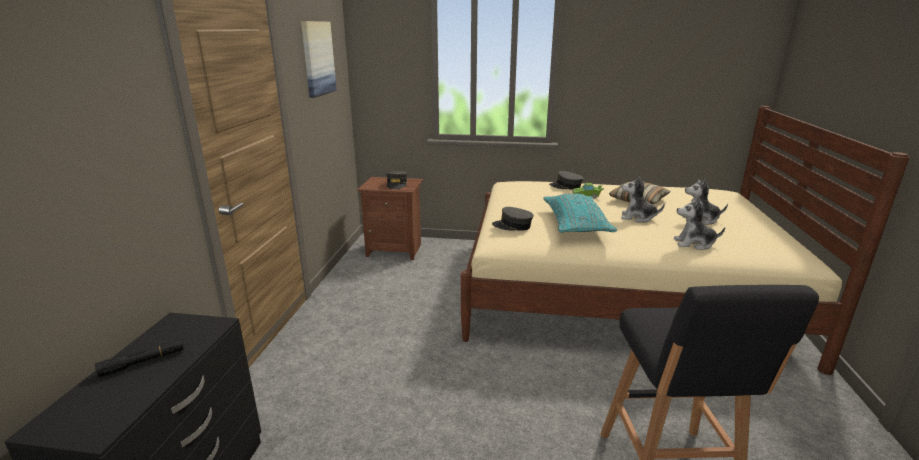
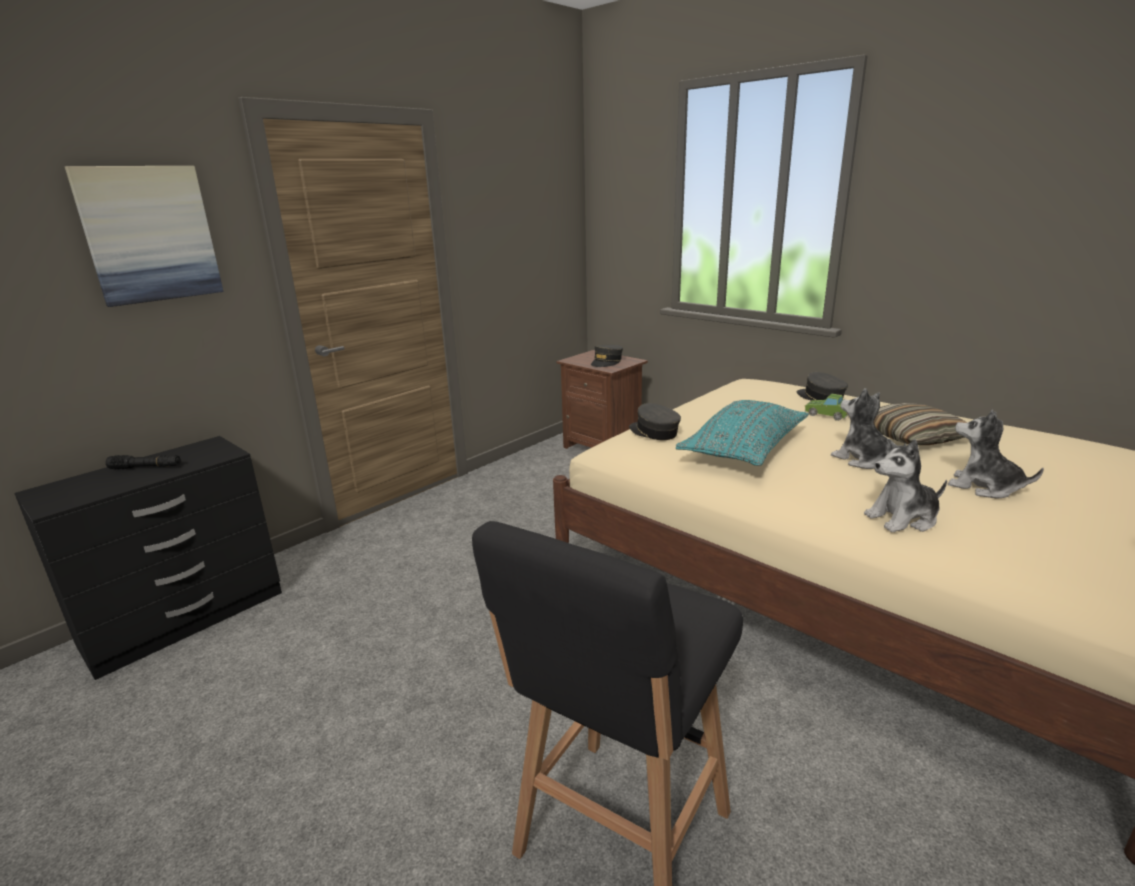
camera: 35 degrees right, 0 degrees up
(317, 58) = (517, 195): picture -> picture (149, 234)
(694, 244) = (903, 518): plush toy -> plush toy turned 60 degrees counterclockwise

